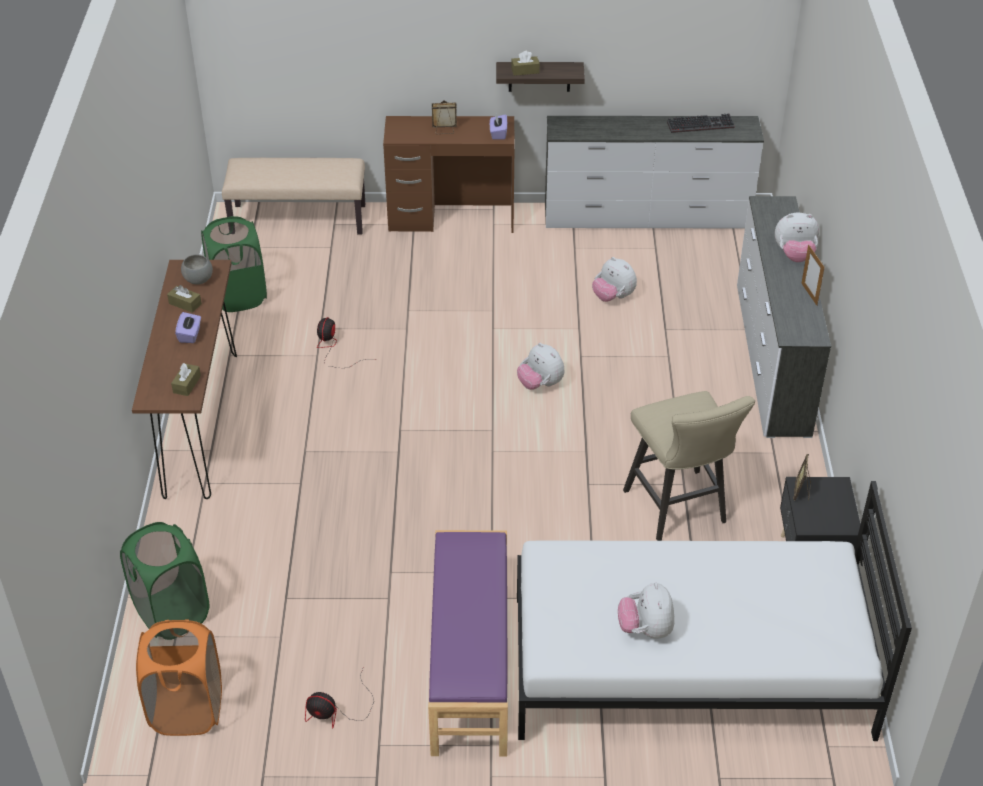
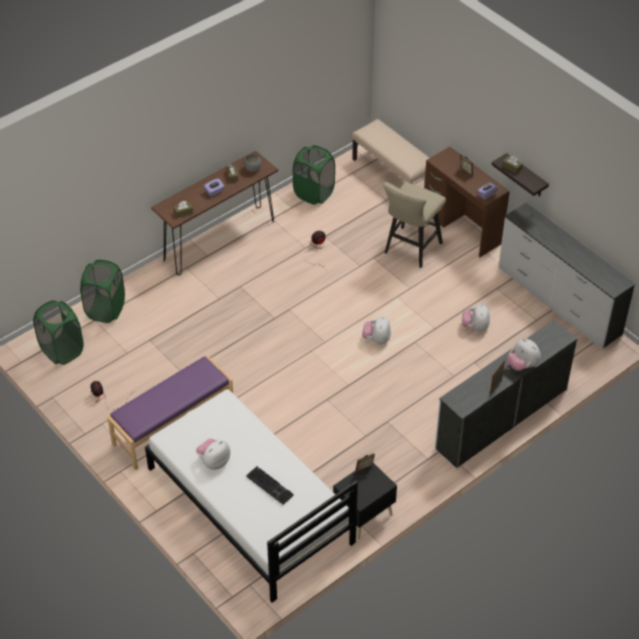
camera: 50 degrees right, 5 degrees up
(187, 710) = (62, 350): orange laundry basket -> green laundry basket
(679, 511) = (345, 444): beige stool -> beige stool (410, 250)
(701, 124) = (596, 265): keyboard -> keyboard (271, 486)

